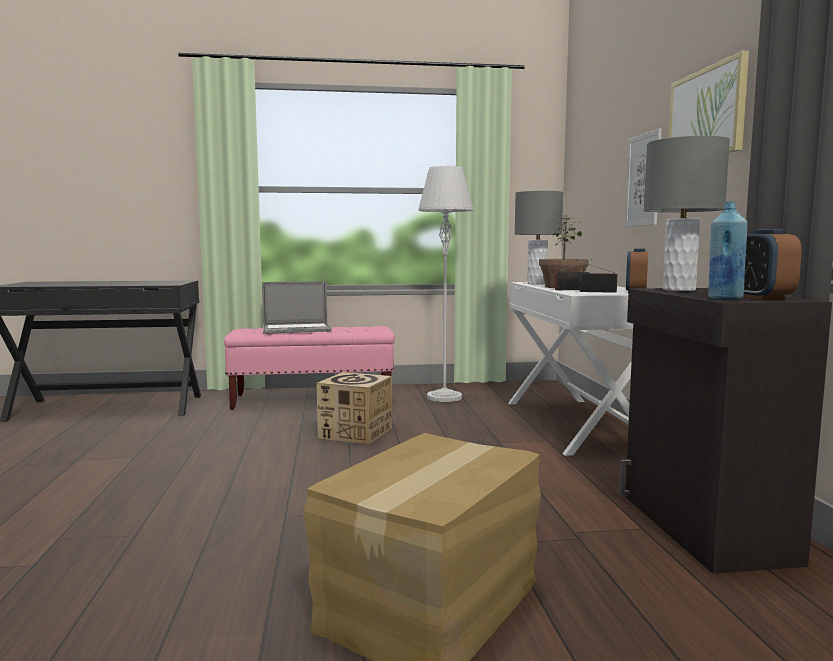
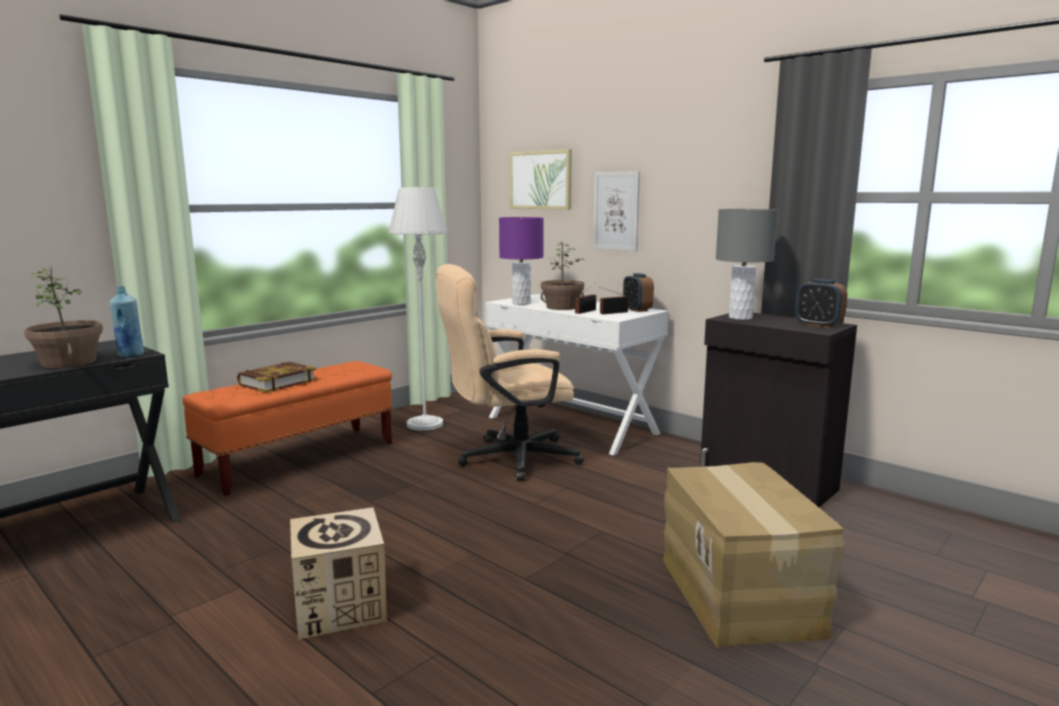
camera: 40 degrees left, 5 degrees up
(127, 284) = (70, 362): none -> potted plant
(296, 329) = (277, 382): laptop -> book
(313, 400) = (299, 459): pink bench -> orange bench
(355, 433) = (421, 483): cardboard box -> cardboard box (340, 606)
(457, 434) = (507, 459): none -> beige office chair
(536, 283) = (521, 303): grey table lamp -> purple table lamp
(707, 114) = (698, 171): picture -> picture (541, 180)
(724, 299) = (811, 329): blue bottle -> blue bottle (130, 355)

